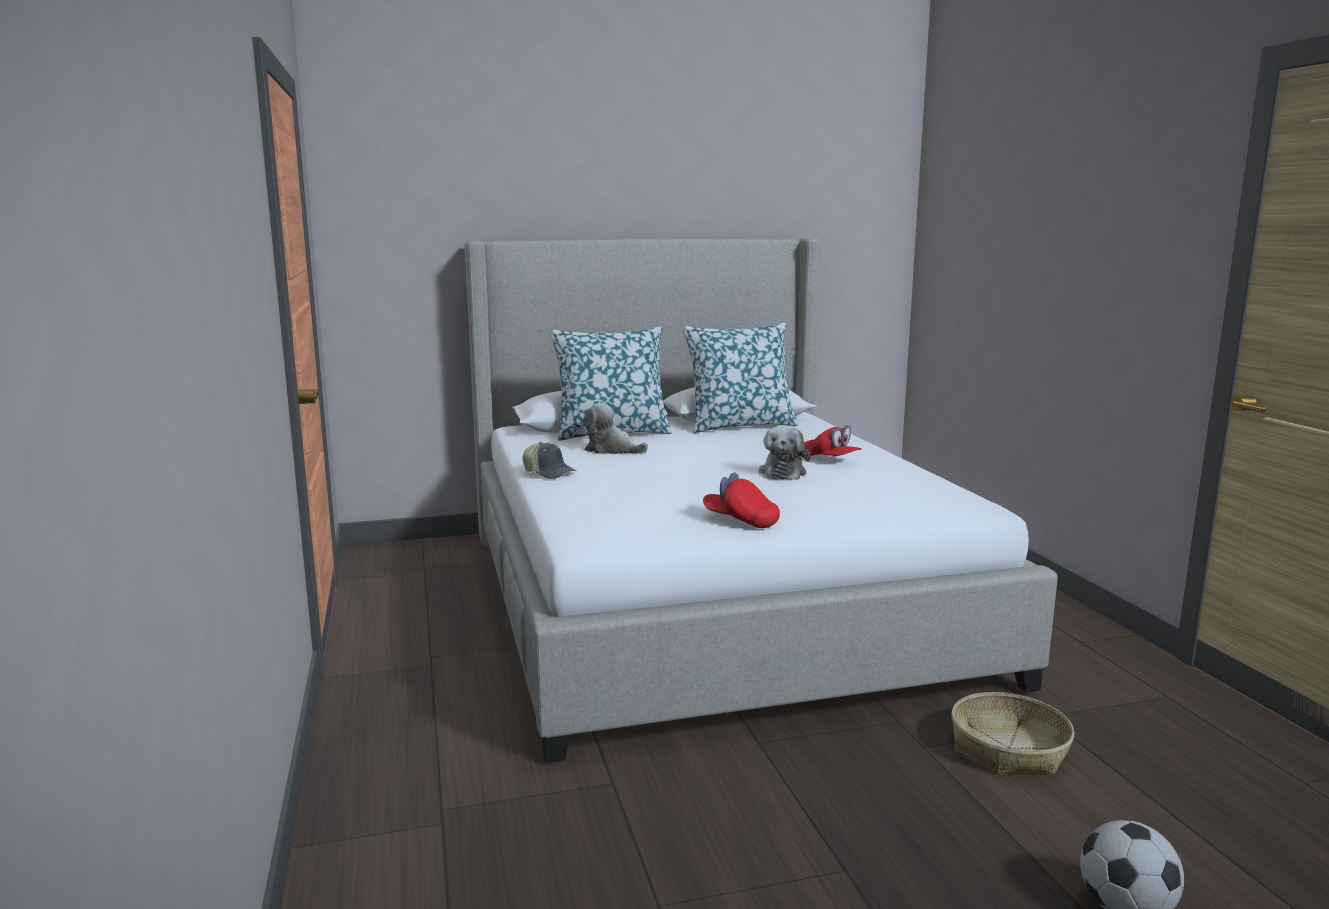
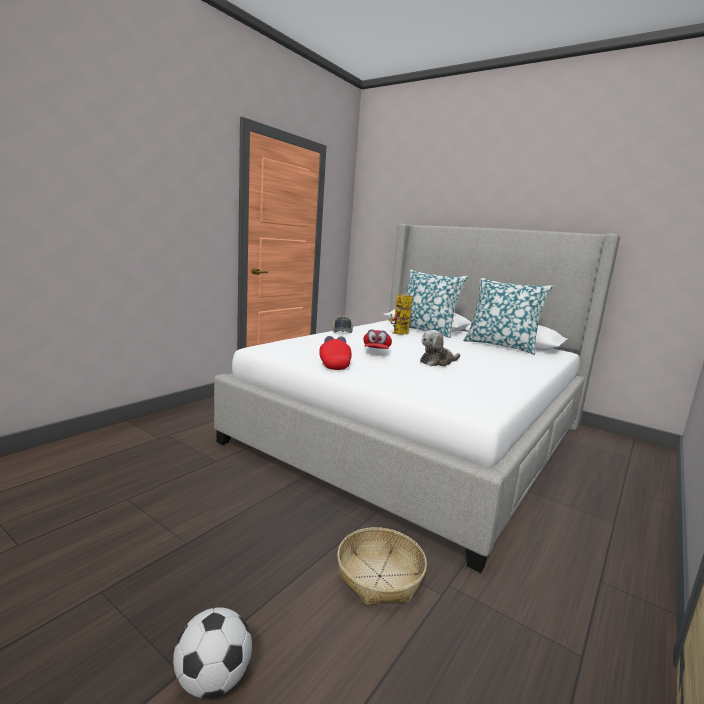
camera: 50 degrees right, 0 degrees up
(612, 450) = (399, 334): plush toy -> toy robot
(830, 460) = (485, 367): red cap -> red cap (376, 352)

